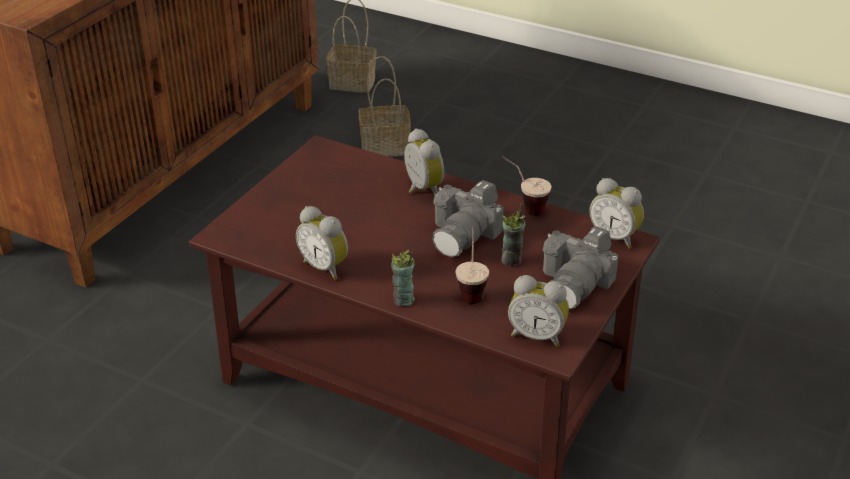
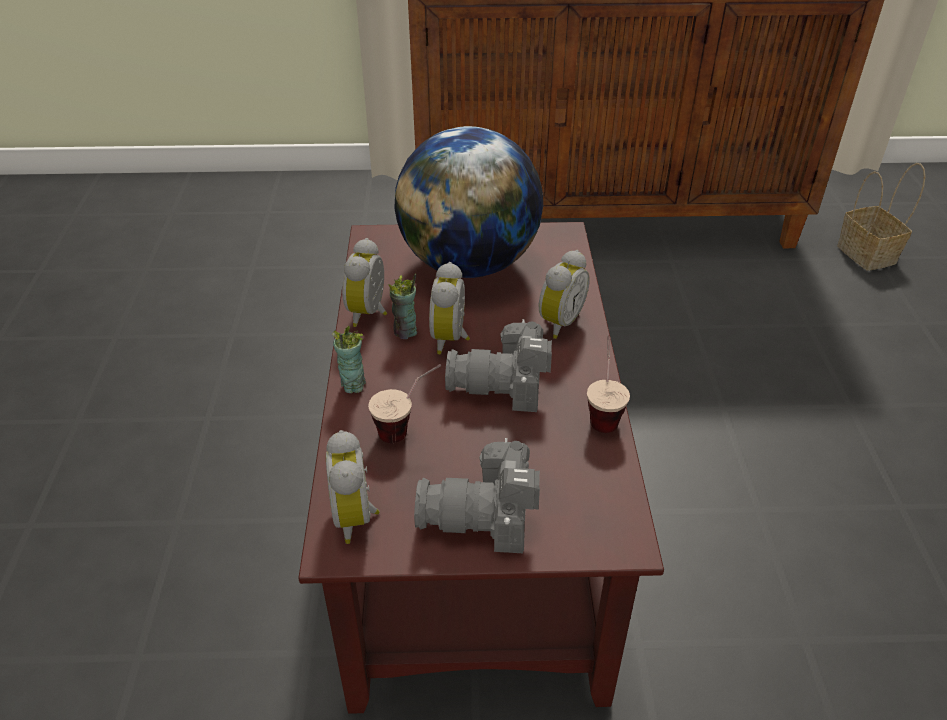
camera: 60 degrees right, 5 degrees up
(313, 202) = (469, 264): none -> globe
(383, 147) = (794, 320): basket -> none
(512, 260) = (487, 441): cup -> cup (405, 332)
(615, 237) = (617, 520): alarm clock -> alarm clock (452, 339)

